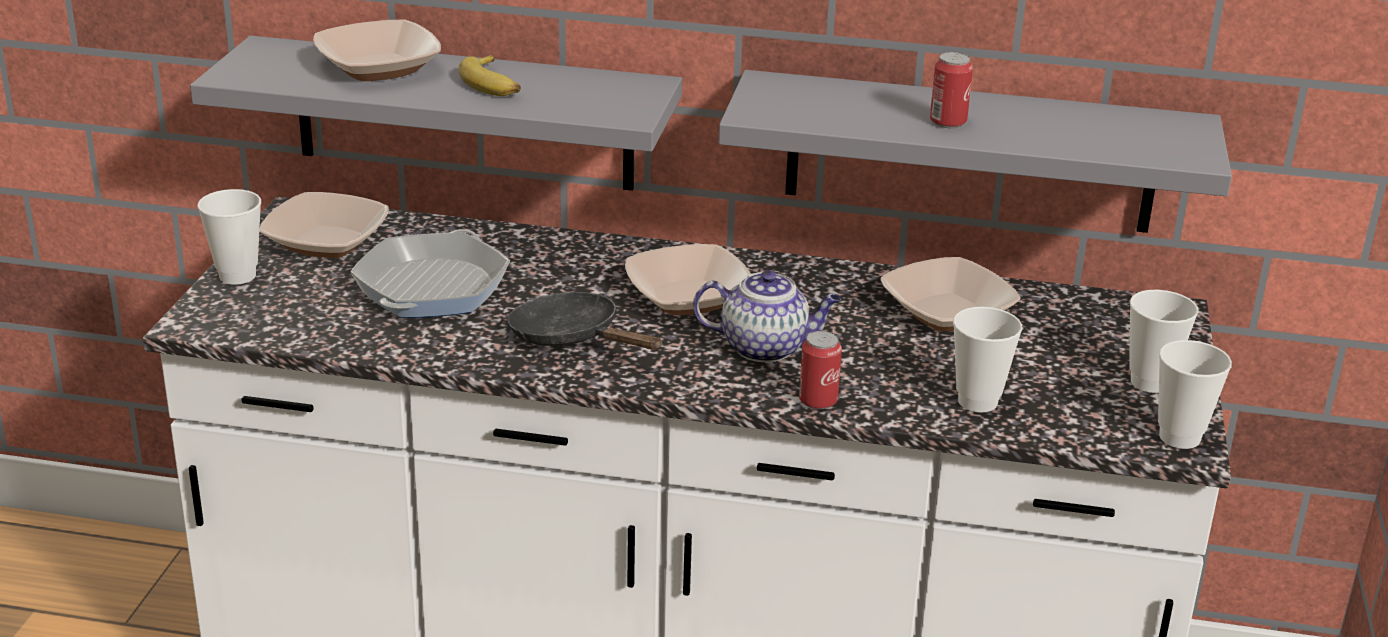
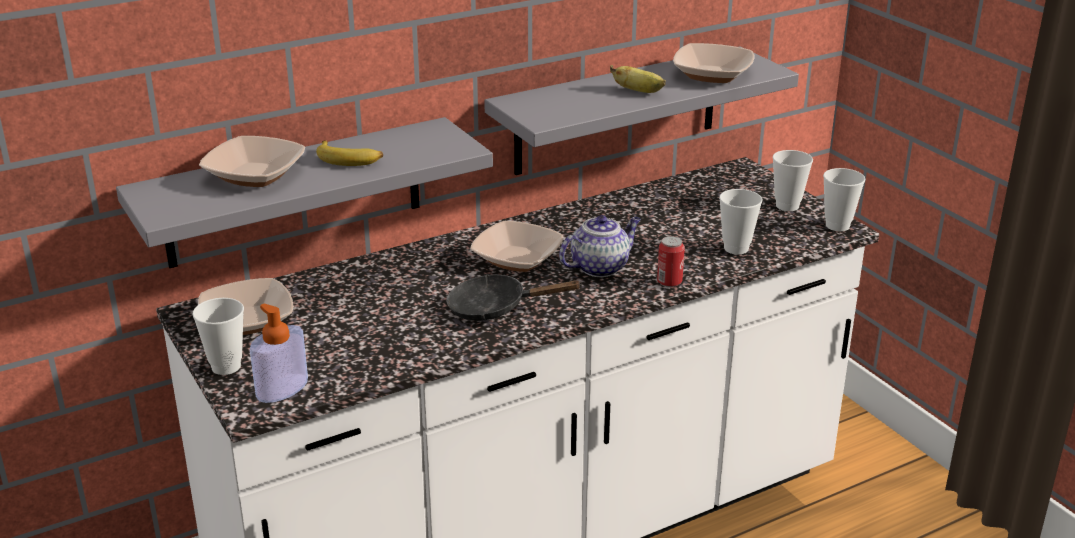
camera: 40 degrees left, 0 degrees up
(246, 319) = (282, 388): none -> soap dispenser
(432, 287) = (365, 317): frying pan -> none
(947, 312) = (652, 211): bowl -> bowl (712, 74)
(948, 122) = (639, 91): can -> banana

